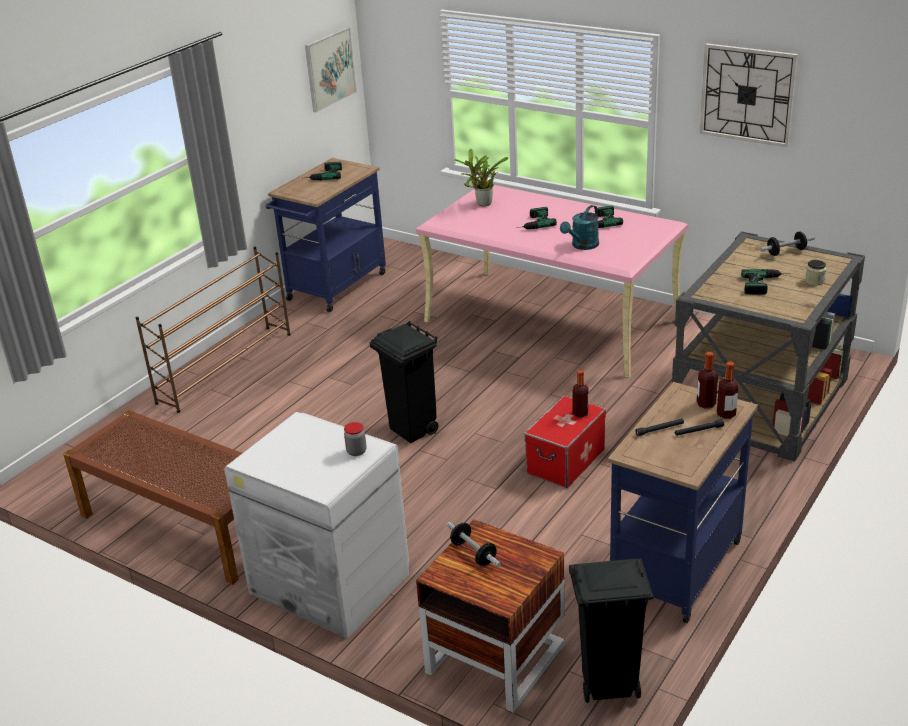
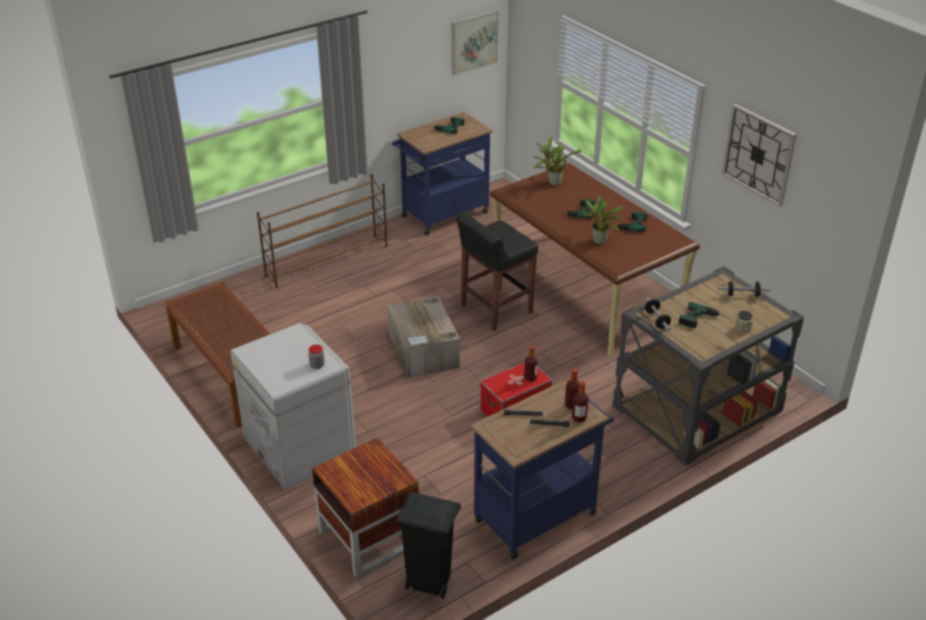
camera: 20 degrees right, 5 degrees up
(413, 430) = (424, 351): black trash can -> cardboard box
(465, 365) = (495, 309): none -> black stool
(473, 553) = (360, 462): dumbbell -> dumbbell (656, 320)
(552, 321) = (586, 290): pink desk -> brown desk
(582, 246) = (599, 242): turquoise watering can -> potted plant

